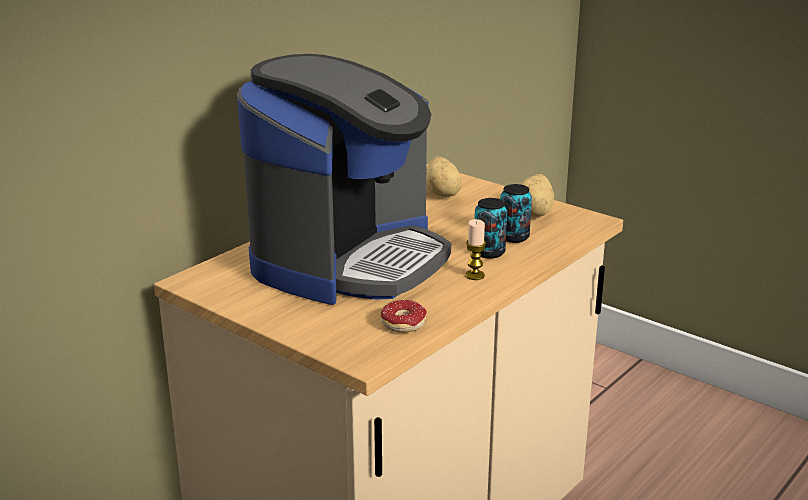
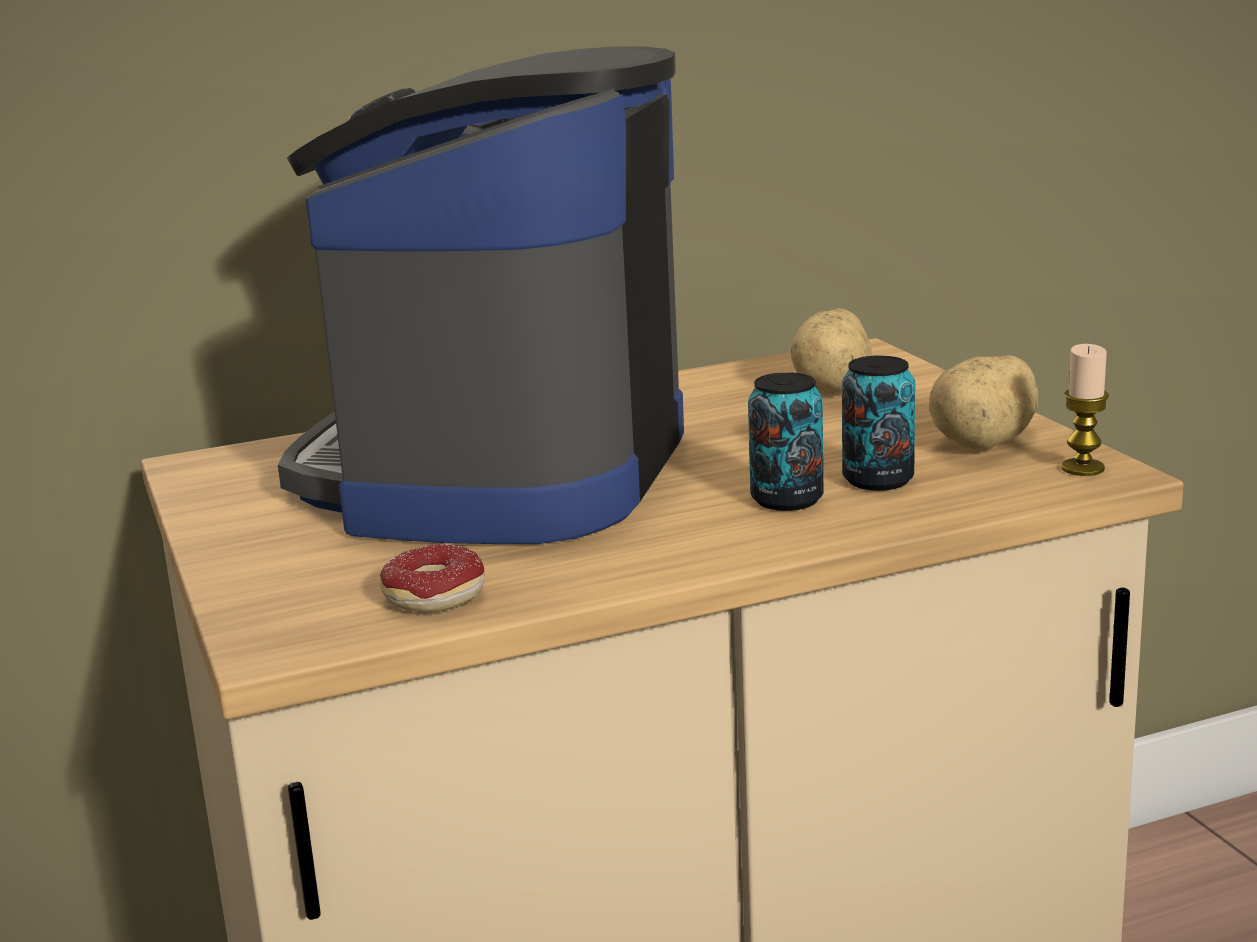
camera: 30 degrees right, 5 degrees down
(349, 260) = (499, 471): coffee machine -> coffee machine turned 135 degrees clockwise
(474, 275) = (699, 535): candle -> candle (1082, 468)

